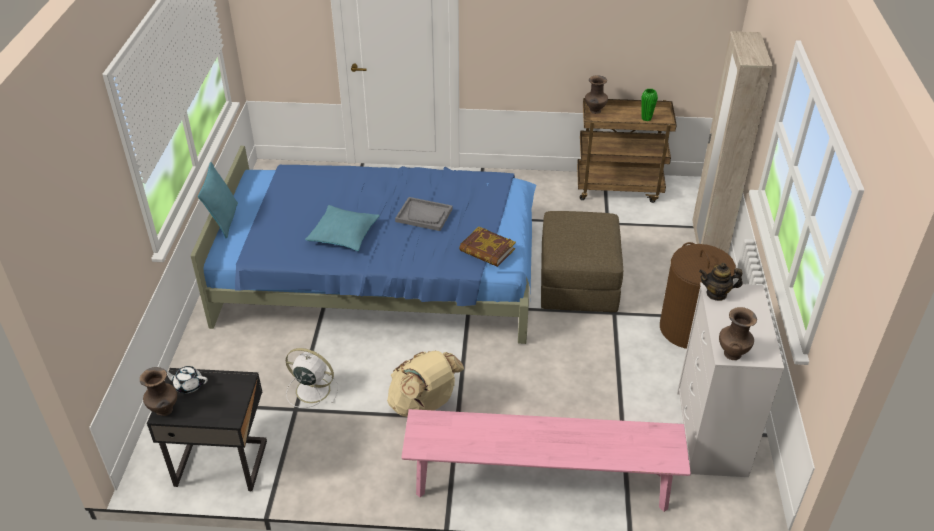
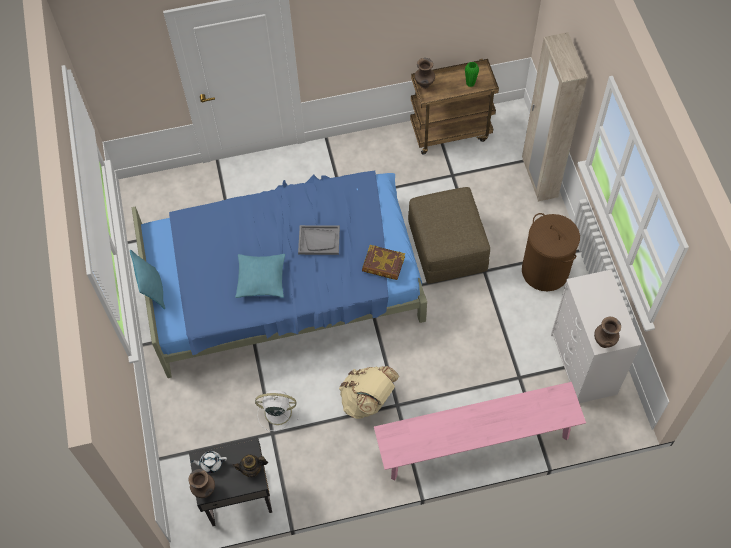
camera: 15 degrees left, 20 degrees up
(716, 294) = (580, 287): teapot -> teapot (252, 470)

